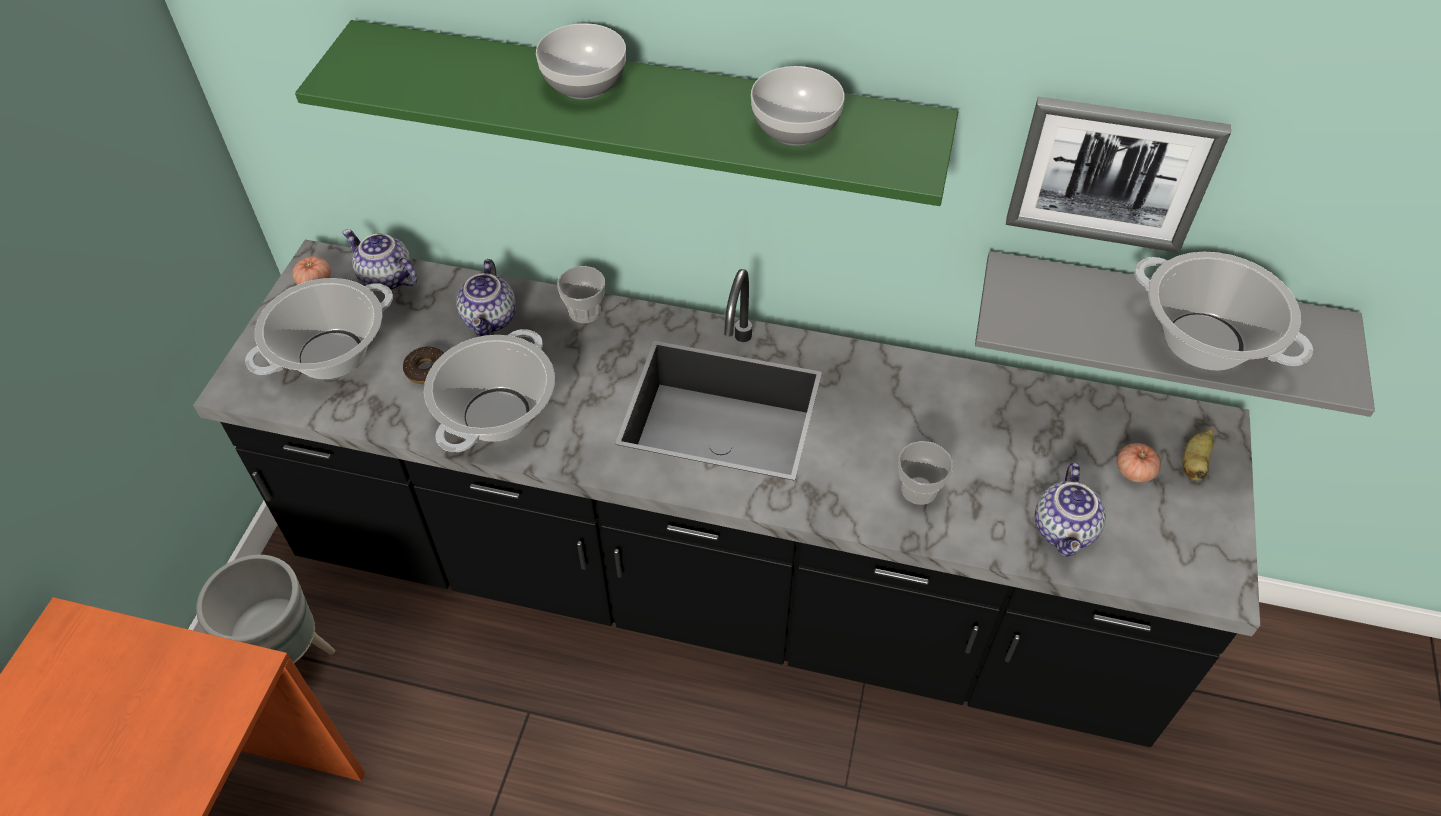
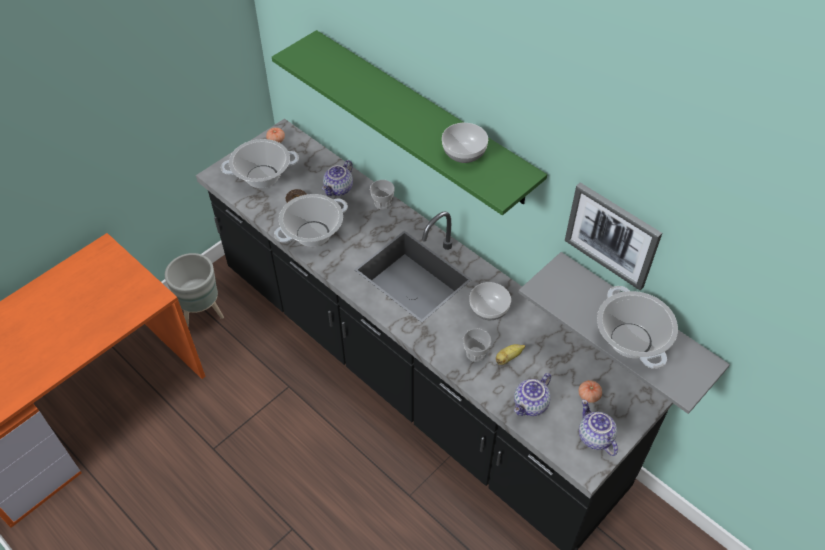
camera: 30 degrees right, 0 degrees up
(385, 279) = (306, 151): teapot -> teapot (594, 437)
(584, 85) = (389, 97): bowl -> bowl (488, 310)
(1193, 463) = (623, 407): banana -> banana (508, 358)

